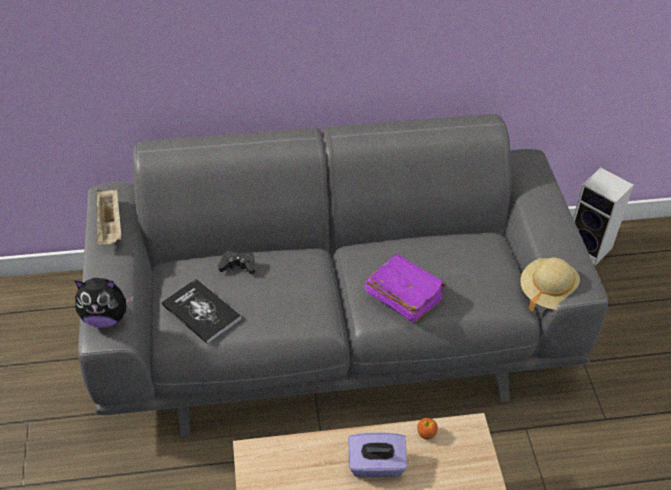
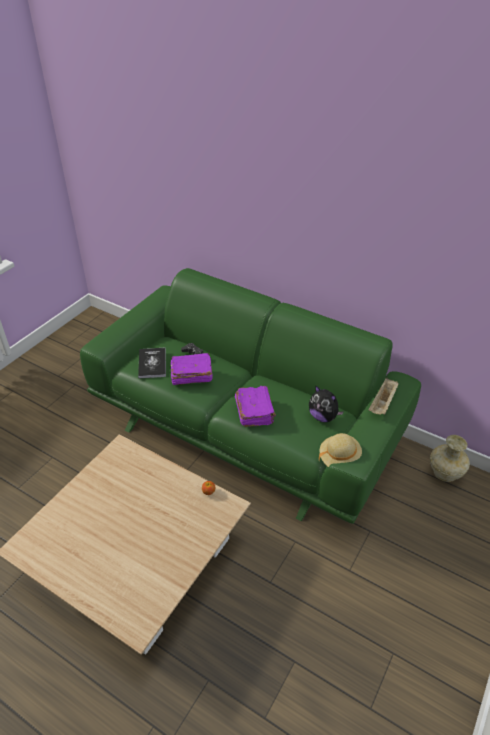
camera: 40 degrees right, 5 degrees down
(105, 318) = (104, 340): plush toy -> plush toy (323, 417)
(110, 226) = (151, 304): beige tray -> beige tray (382, 403)
(273, 297) = (191, 375): none -> purple book
(335, 330) = (245, 427): grey sofa -> green sofa
(376, 465) = (167, 489): purple tissue box -> none
(590, 248) = (445, 474): speaker -> beige vase

